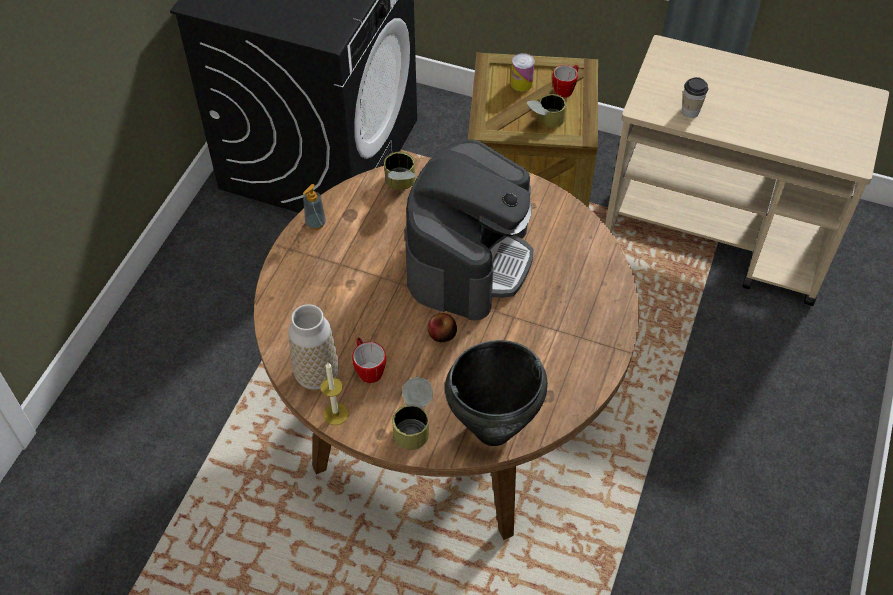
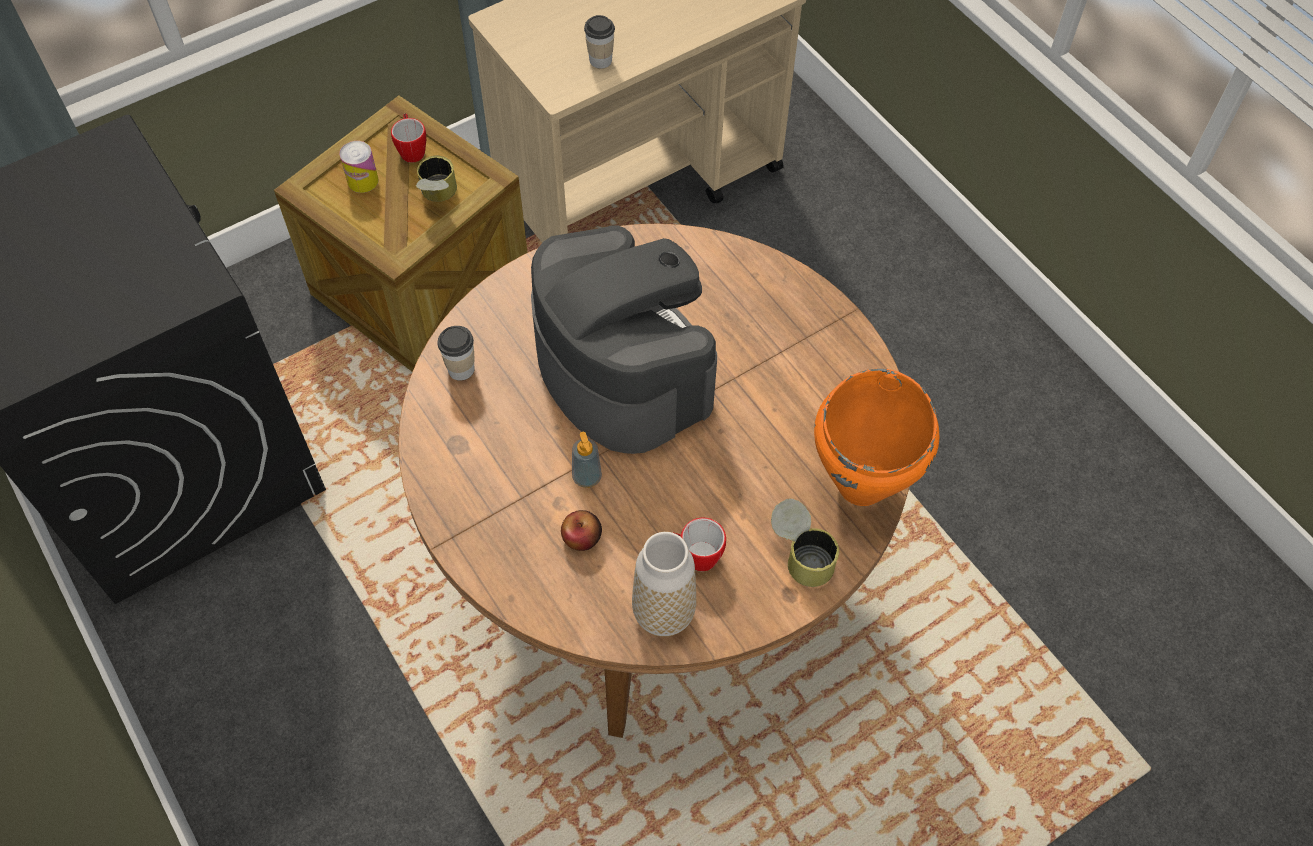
camera: 55 degrees left, 5 degrees up
(315, 223) = (438, 487): soap dispenser -> soap dispenser (587, 477)
(335, 414) = (730, 624): candle -> none
(400, 186) = (461, 369): can -> cup
(442, 334) = (704, 457): apple -> apple (582, 537)
(494, 430) = (862, 485): black cooking pot -> orange cooking pot

